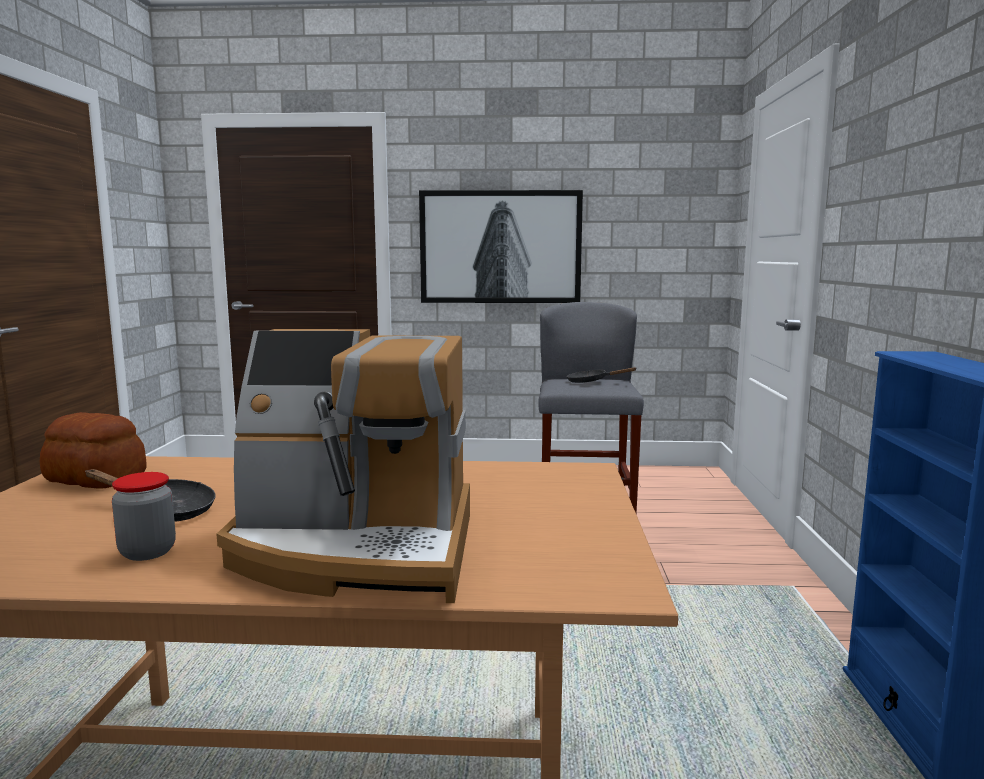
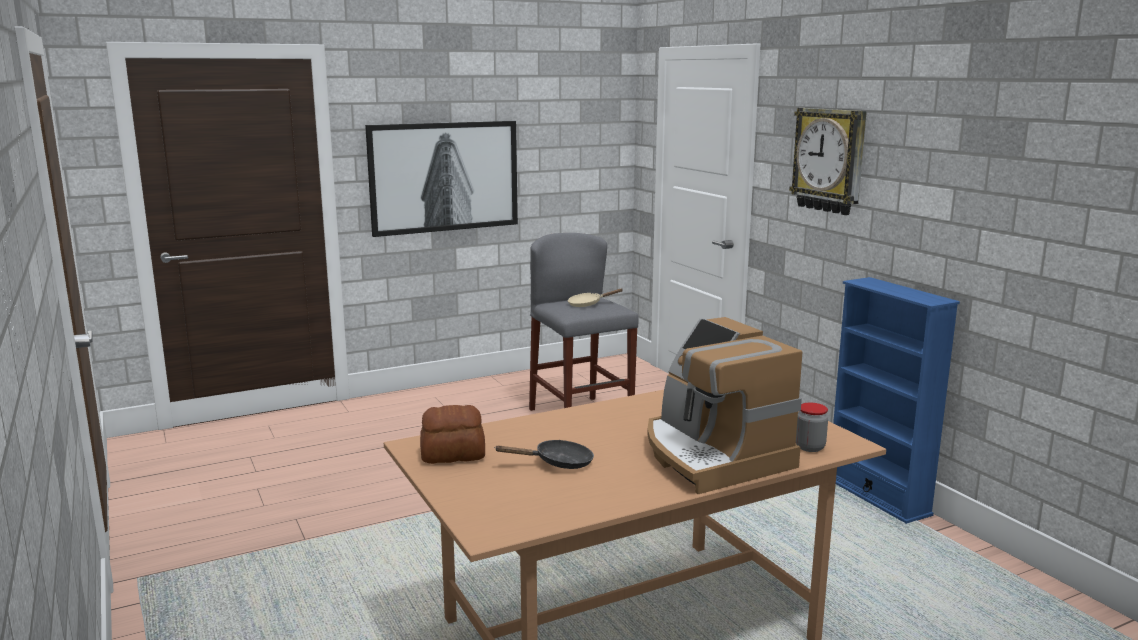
camera: 30 degrees left, 5 degrees up
(147, 552) = (613, 484): jar -> jar (810, 447)
(357, 549) = (712, 456): coffee machine -> coffee machine turned 90 degrees clockwise
(591, 382) = (588, 304): black frying pan -> beige frying pan
(899, 177) = (830, 160): none -> wall clock

